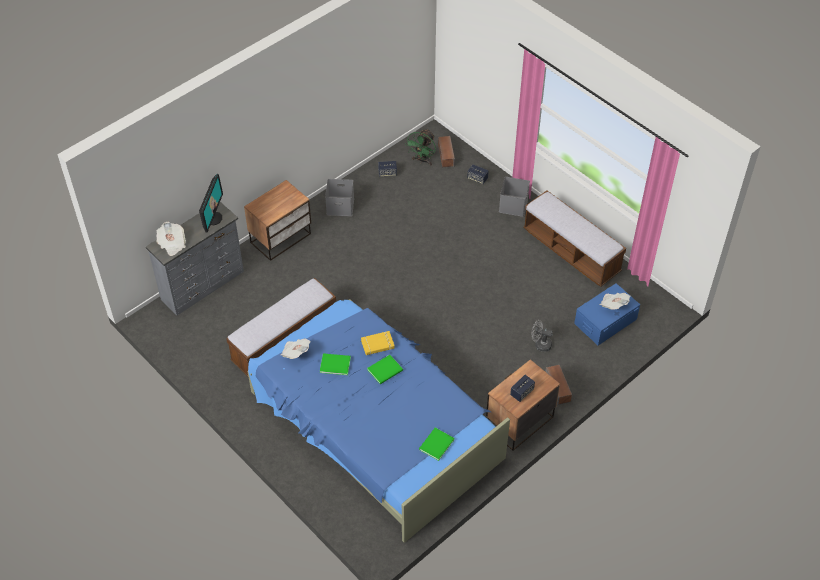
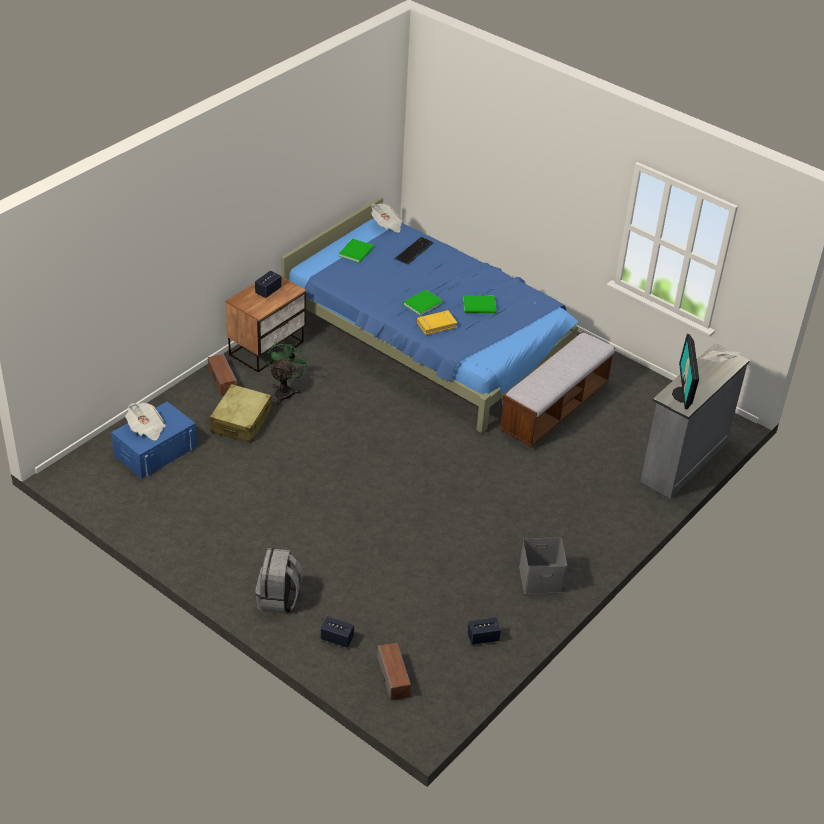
camera: 170 degrees right, 10 degrees down
(281, 238) = (607, 527): nightstand -> none
(295, 353) = (527, 316): newspaper -> newspaper (387, 225)
(380, 441) = (414, 251): none -> keyboard
(422, 160) = (431, 664): green fan -> green fan (285, 391)
(513, 204) = (278, 599): grey storage box -> grey backpack
(540, 344) = (241, 421): grey fan -> beige suitcase
(571, 251) = (193, 535): bench -> none

